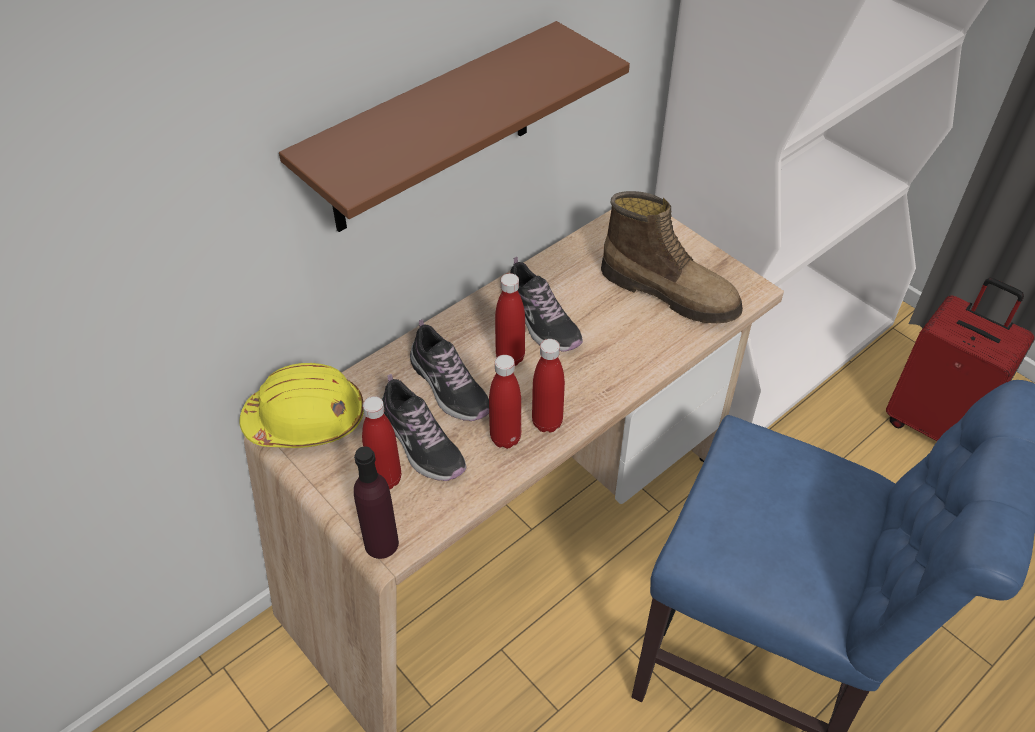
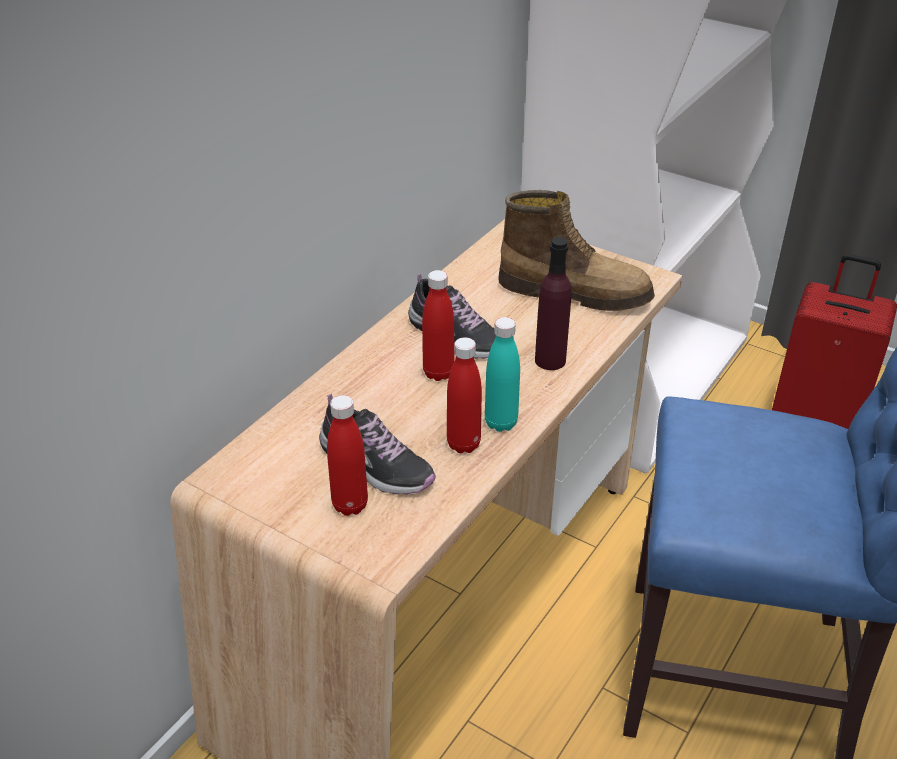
camera: 15 degrees left, 10 degrees down
(306, 420) = (239, 467): yellow hard hat -> none
(381, 543) = (369, 566): purple bottle -> purple bottle (550, 360)
(431, 131) = (332, 134): brown shelf -> none
(449, 387) = (385, 409): shoe -> none
(547, 422) = (501, 423): red bottle -> turquoise bottle

